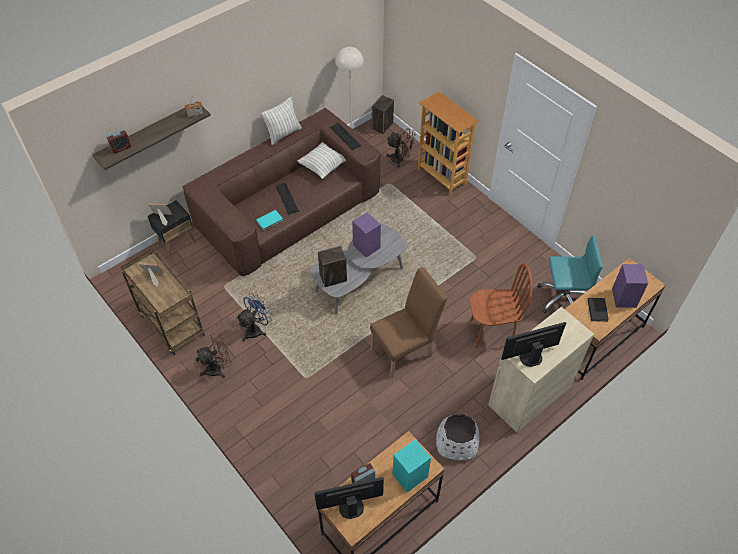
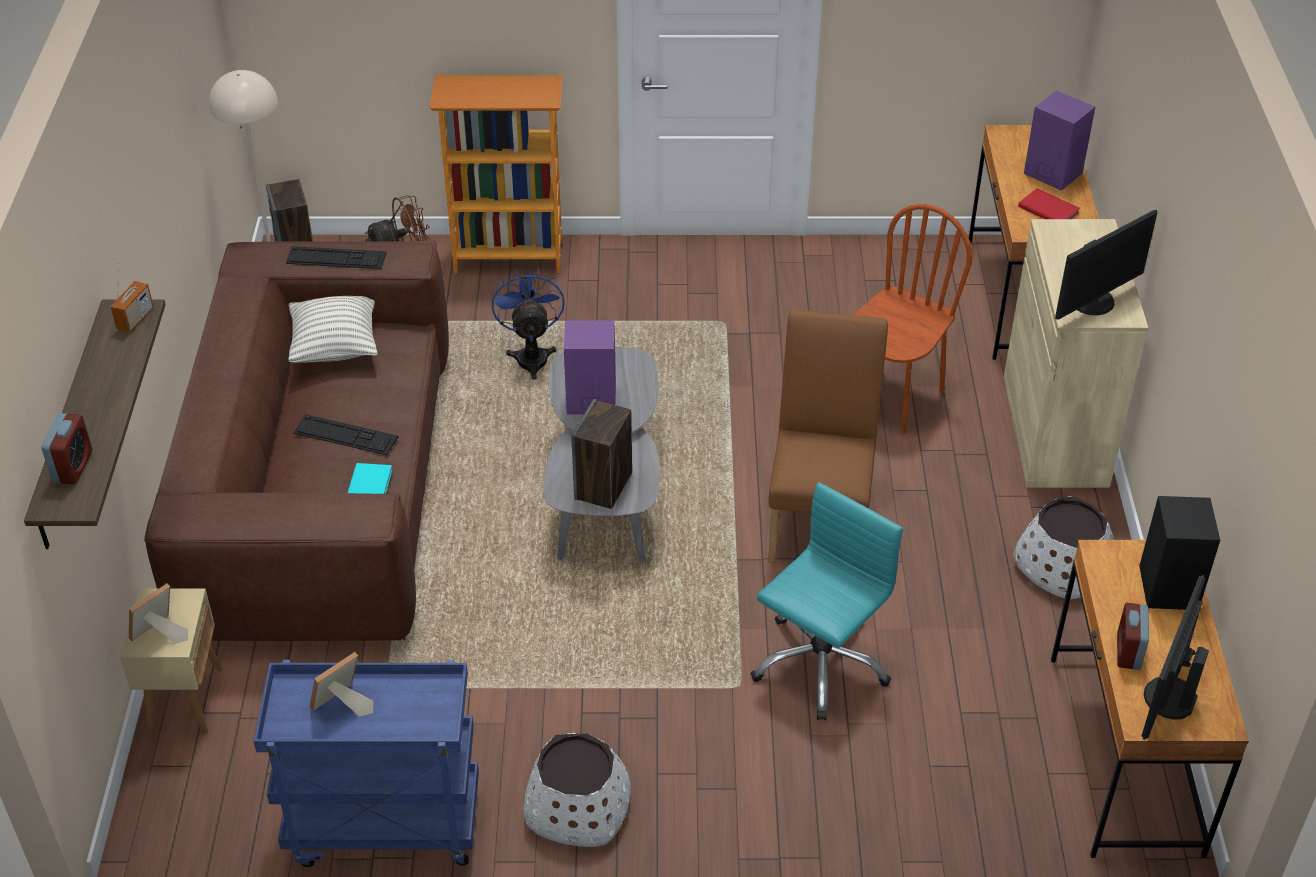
camera: 50 degrees left, 10 degrees down
(170, 324) = (382, 827): brown cart -> blue cart
(177, 243) = (185, 699): black side table -> beige side table
(218, 368) = (578, 808): brown fan -> white planter
(256, 329) = (550, 695): blue fan -> blue fan (531, 355)
(283, 134) = (214, 328): pillow -> none
(409, 476) = (1168, 589): turquoise speaker -> black speaker
(530, 356) = (1093, 302): monitor -> monitor turned 150 degrees counterclockwise
(563, 298) = (911, 283): turquoise office chair -> turquoise office chair (819, 664)
(598, 310) = (1048, 209): black book -> red book

